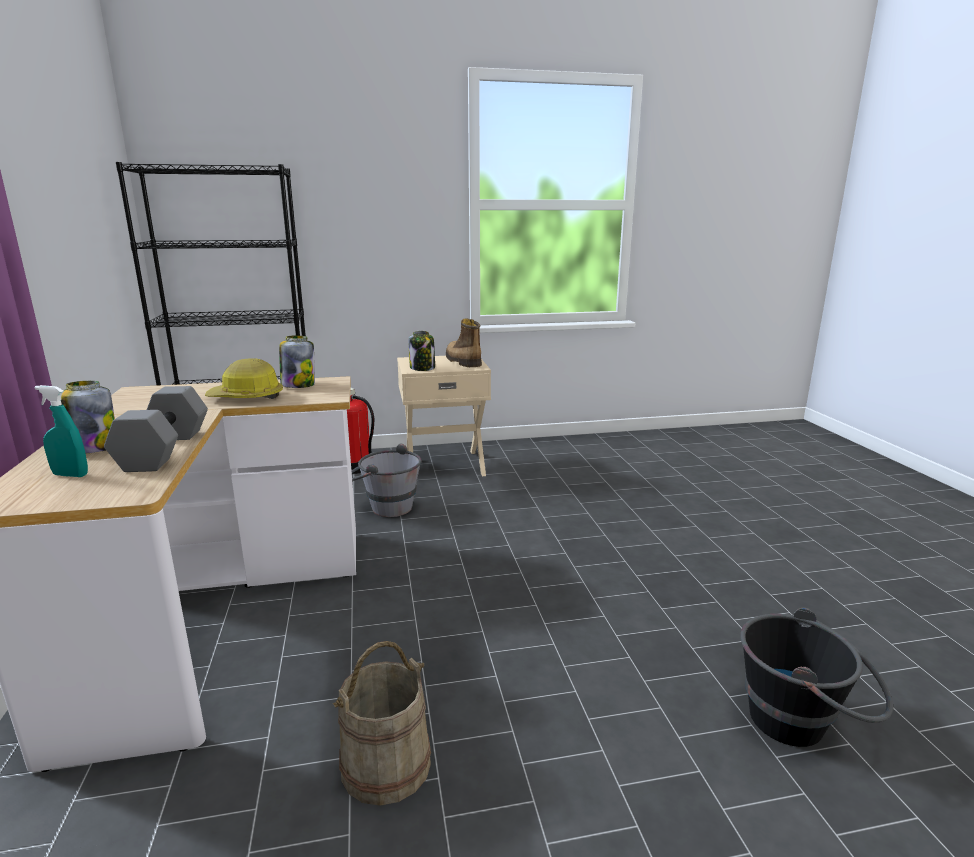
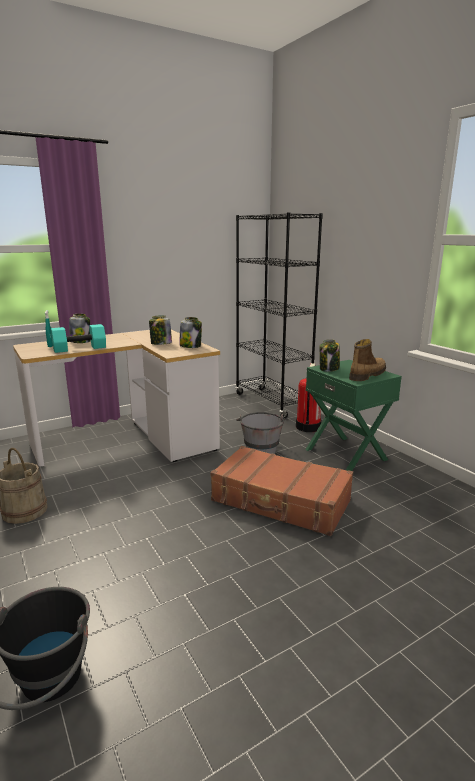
camera: 70 degrees right, 0 degrees up
(166, 450) = (79, 349): grey dumbbell -> turquoise dumbbell
(247, 398) = (161, 343): hard hat -> jar
(444, 465) = (346, 454): beige nightstand -> green nightstand
(515, 520) = (280, 501): none -> brown suitcase

